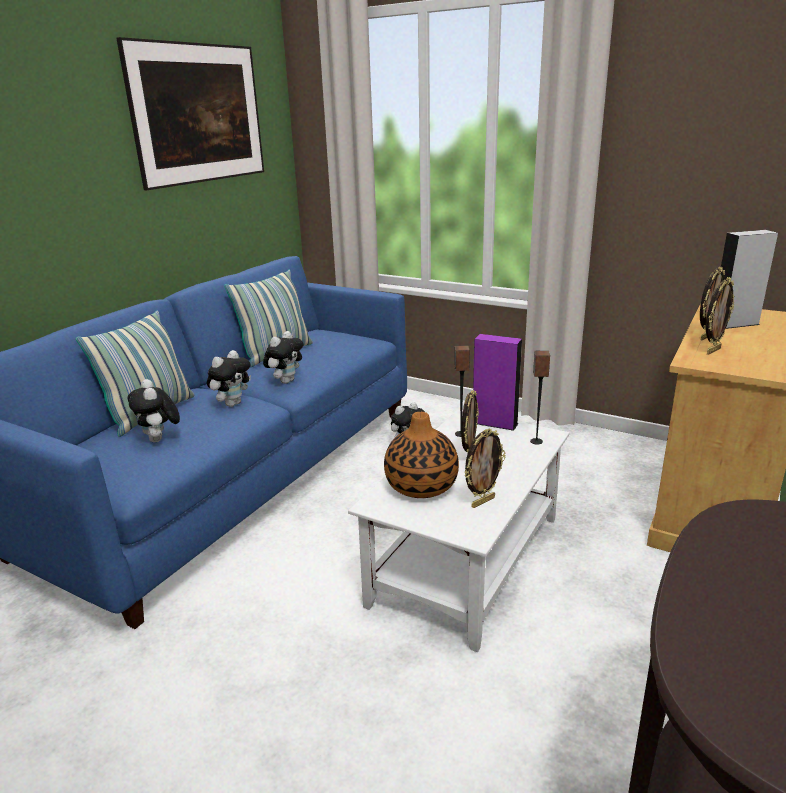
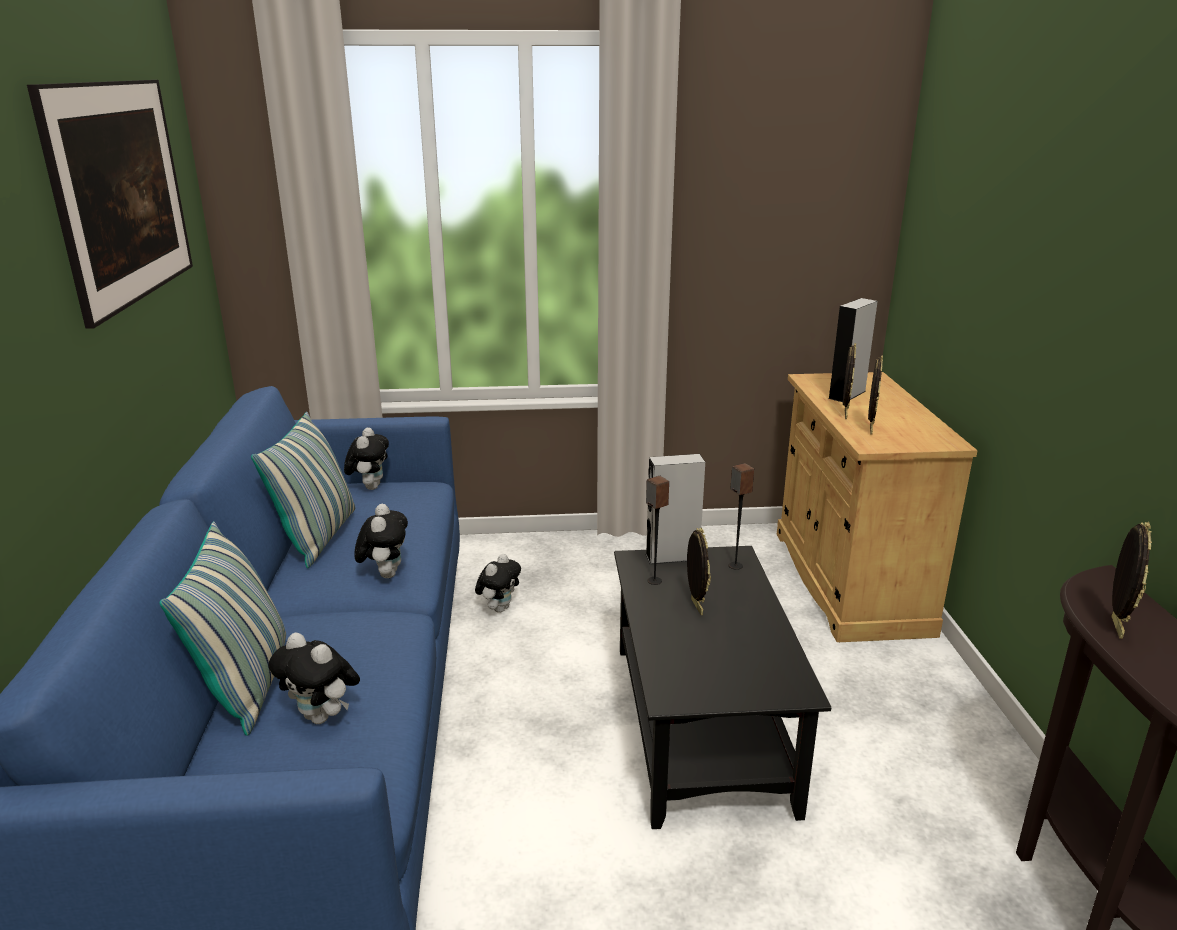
camera: 35 degrees left, 0 degrees up
(232, 403) = (355, 629): plush toy -> plush toy (370, 486)
(422, 486) = (689, 657): vase -> none
(467, 558) = (699, 724): white coffee table -> black coffee table
(482, 502) = (765, 652): picture frame -> picture frame (1114, 626)
(494, 423) = (672, 557): purple speaker -> grey speaker

